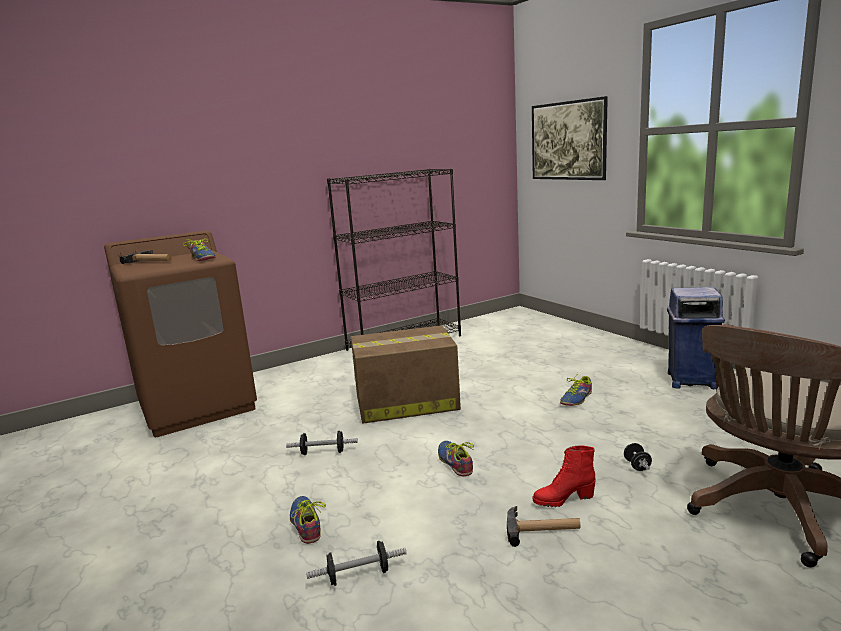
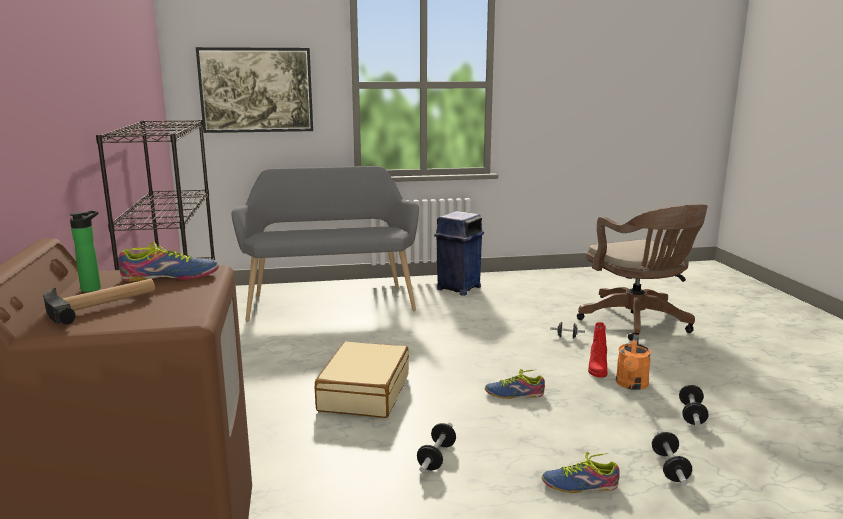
camera: 70 degrees left, 0 degrees up
(182, 256) = (93, 288): none -> bottle
(405, 403) = (364, 392): cardboard box -> beige suitcase
(498, 585) = (691, 414): none -> dumbbell
(542, 529) = (631, 385): hammer -> orange watering can
(563, 346) = (330, 301): none -> grey bench
(576, 398) = (445, 325): shoe -> none

